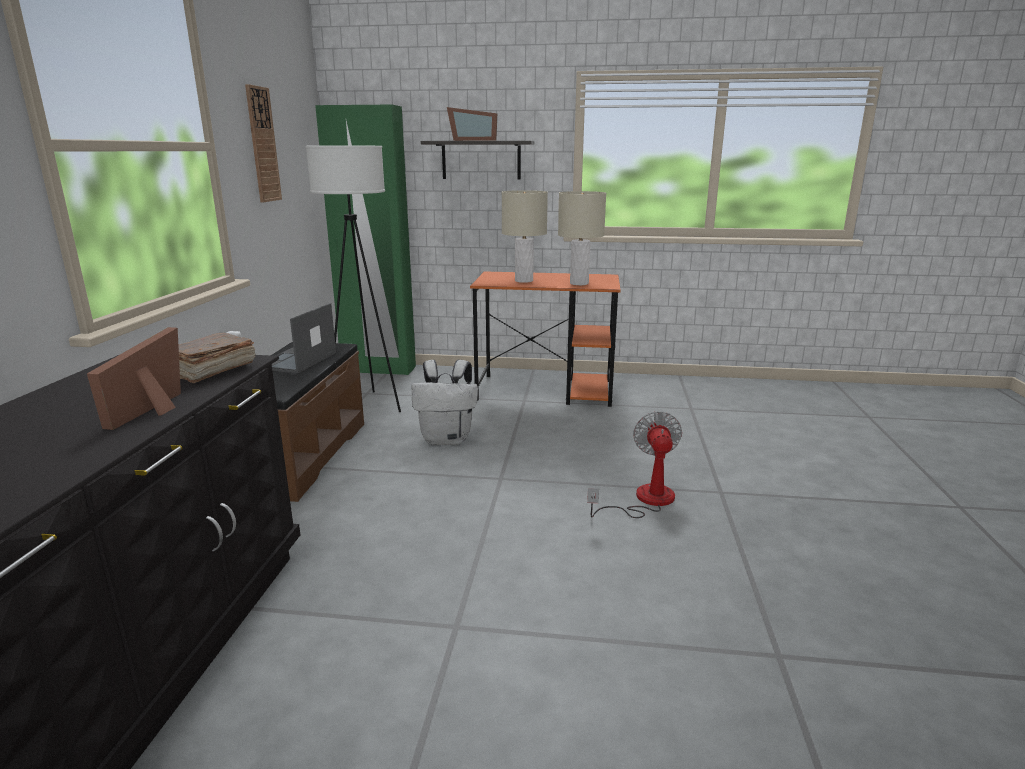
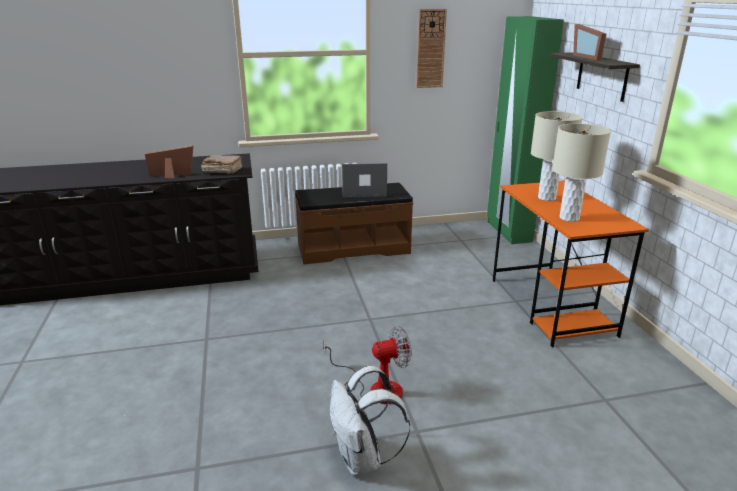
camera: 70 degrees right, 5 degrees up
(366, 406) = (439, 246): white floor lamp -> none
(447, 439) = (413, 286): white backpack -> white backpack (363, 459)

